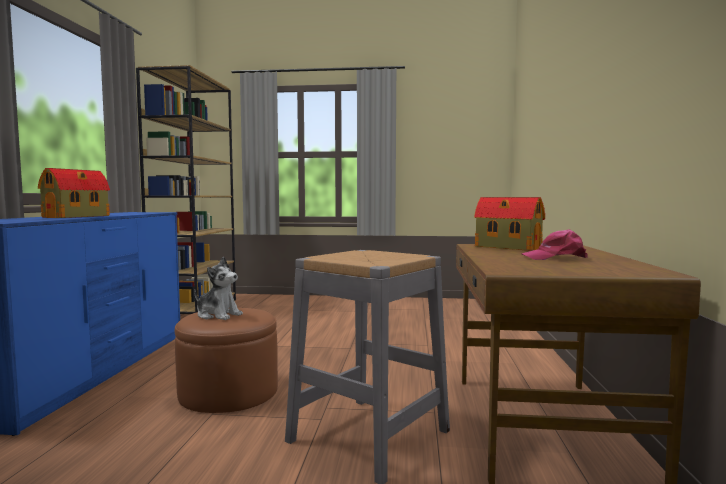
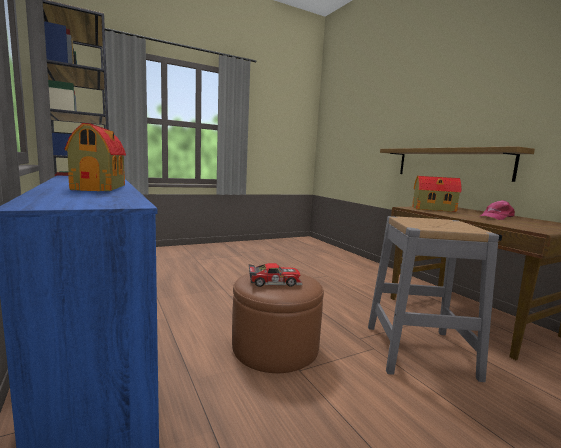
camera: 35 degrees left, 5 degrees up
(218, 315) = (274, 281): plush toy -> toy car
(590, 175) = (450, 163): none -> shelf

